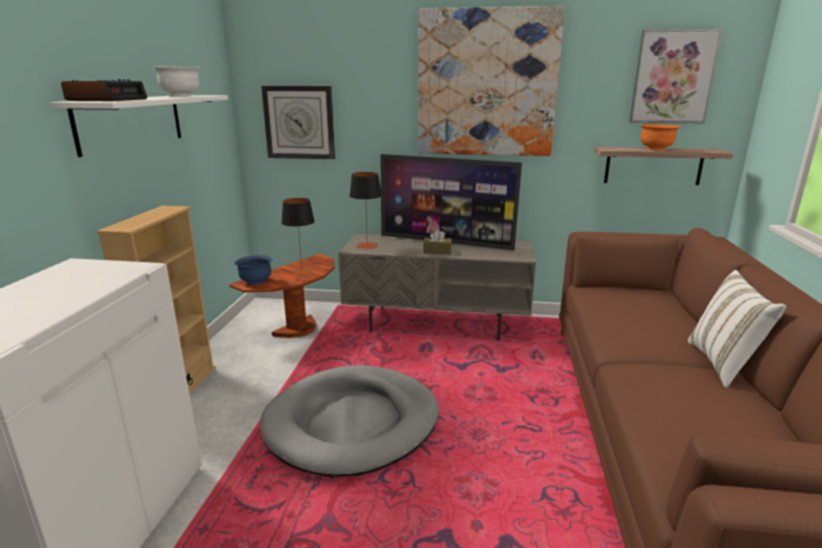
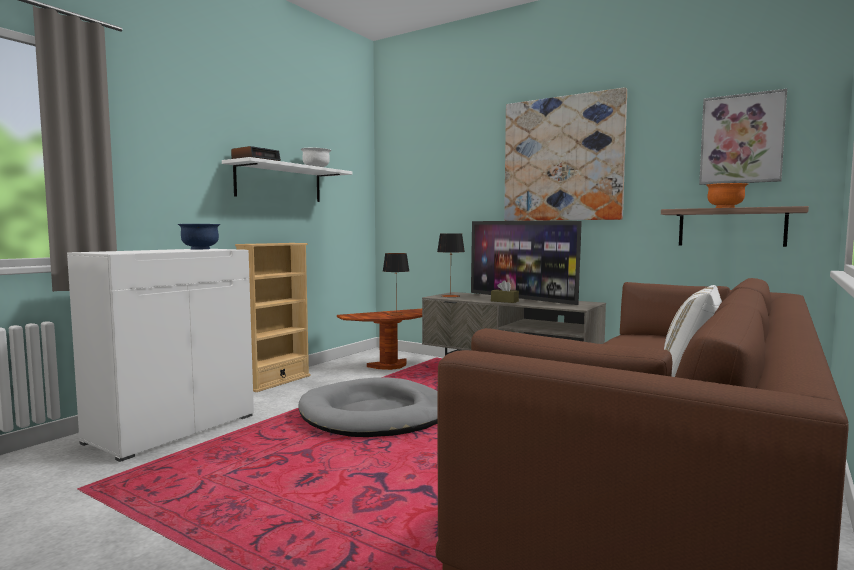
camera: 25 degrees right, 15 degrees down
(255, 282) = (356, 315): blue bowl -> blue bowl (200, 249)
(299, 122) = (417, 200): wall clock -> none

